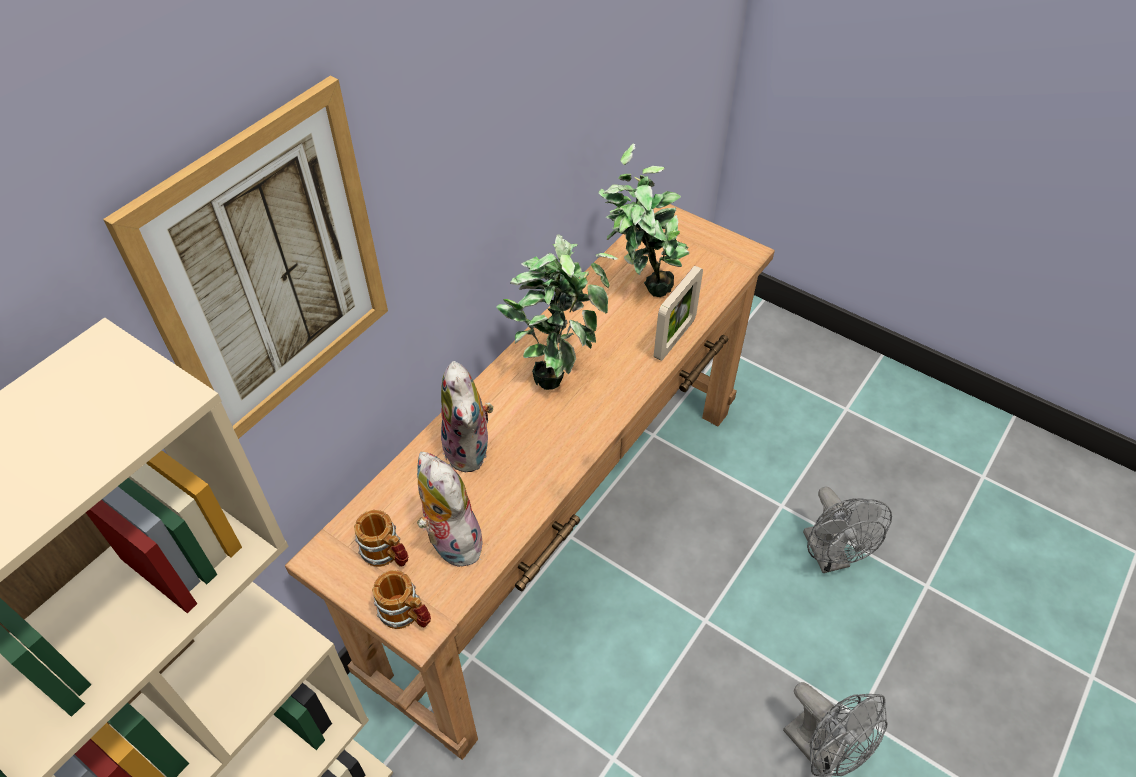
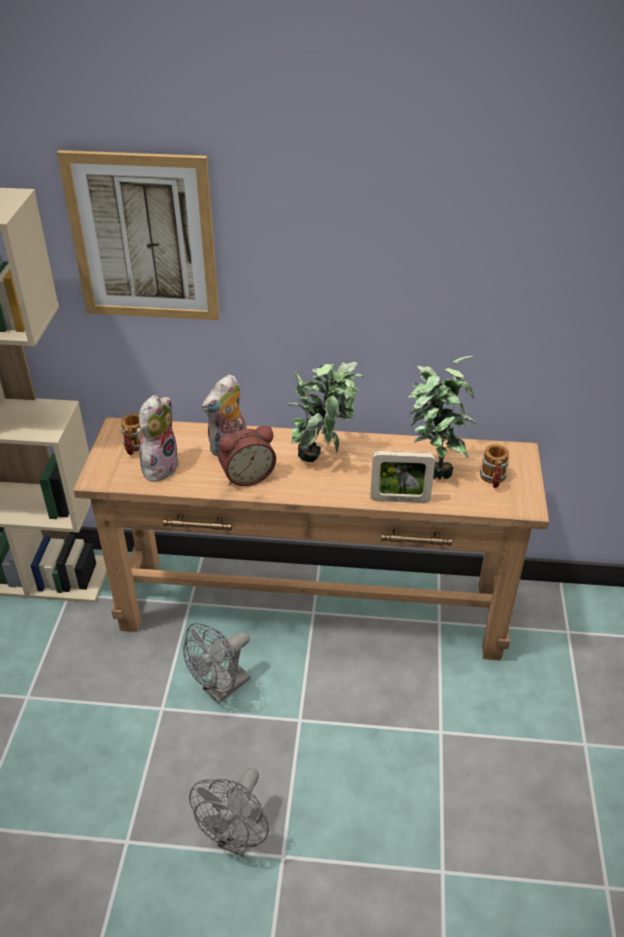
camera: 60 degrees right, 10 degrees down
(406, 615) = (101, 471): mug -> mug (493, 479)
(537, 454) = (247, 475): none -> alarm clock
(830, 557) = (416, 785): grey fan -> grey fan (221, 689)

